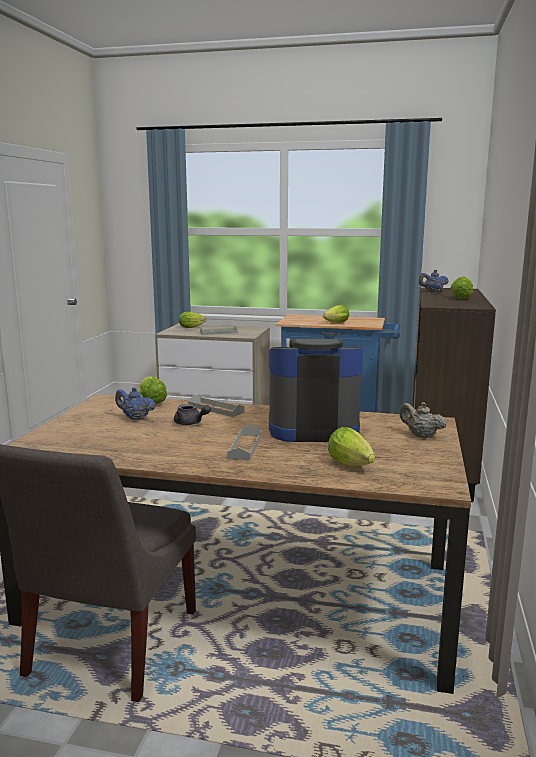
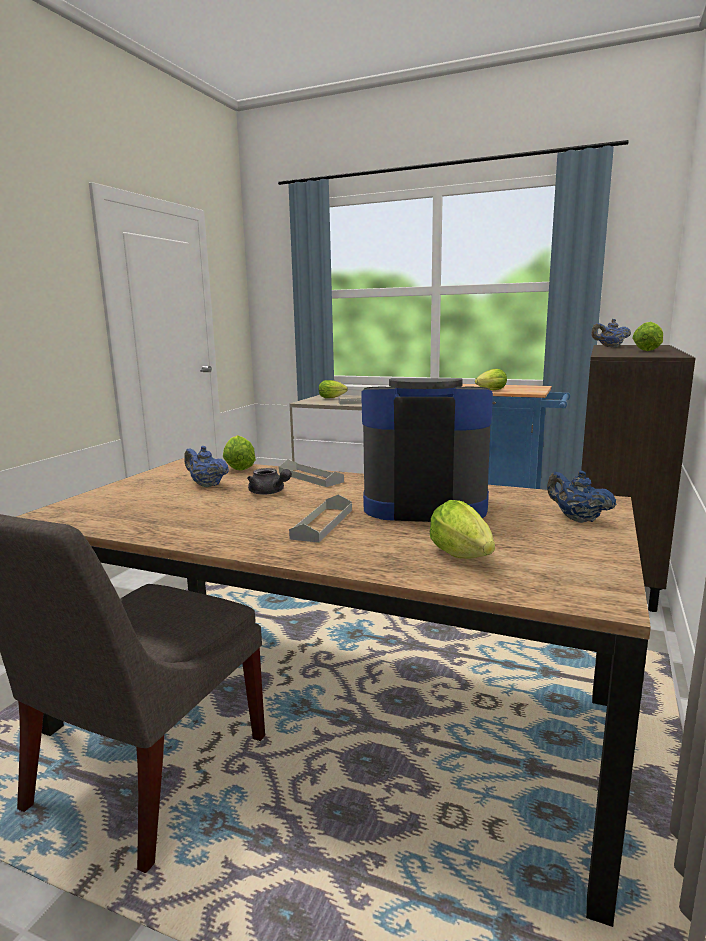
camera: 10 degrees right, 0 degrees up
(421, 435) = (577, 519): beige teapot -> blue teapot

